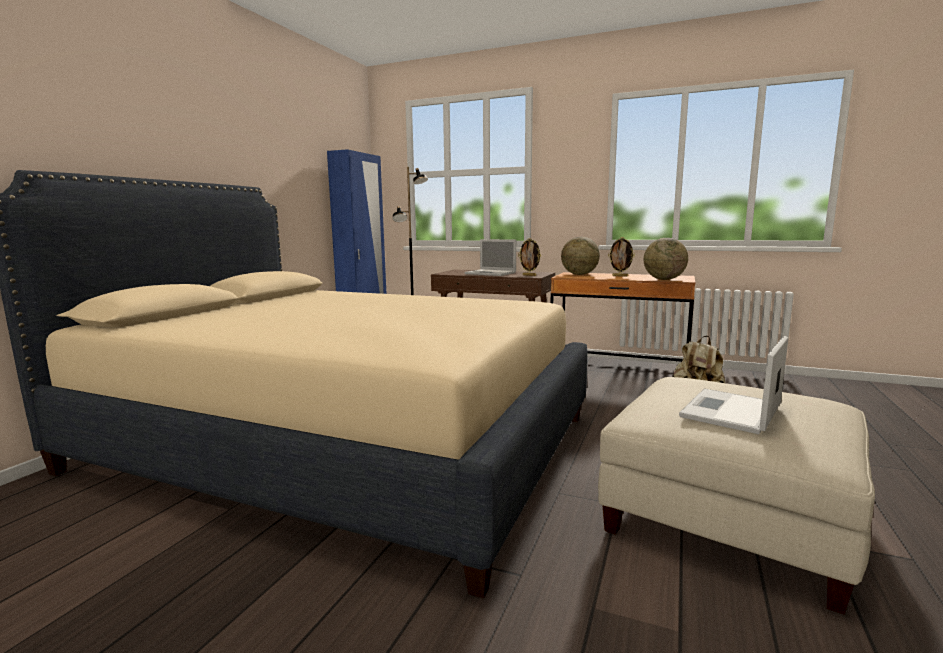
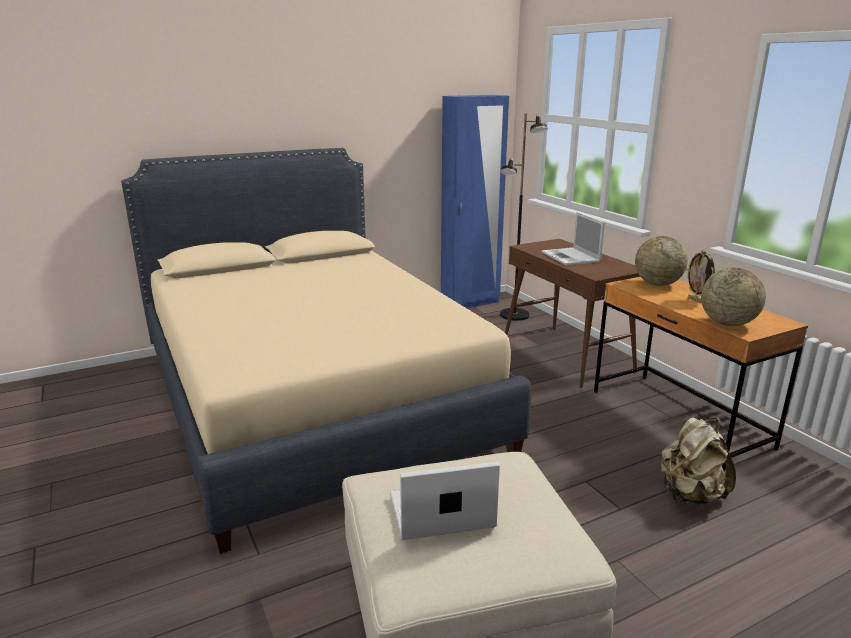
camera: 40 degrees right, 10 degrees up
(529, 275) = (598, 272): picture frame -> none

